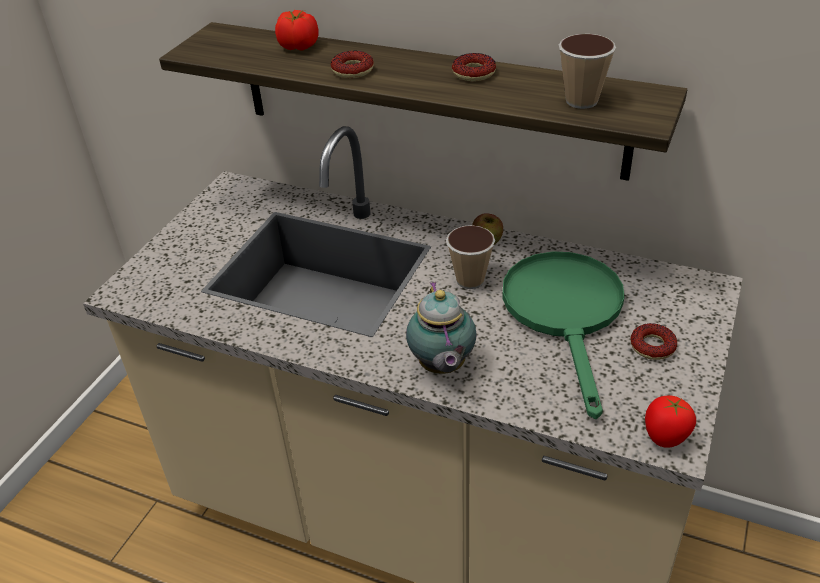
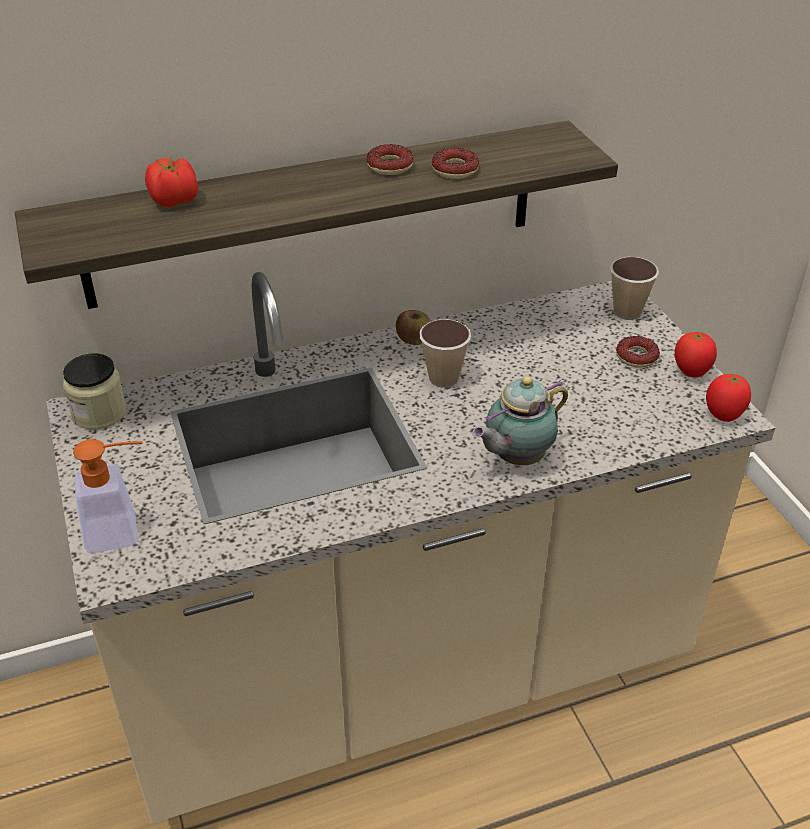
camera: 45 degrees left, 0 degrees up
(158, 270) = (123, 531): none -> soap dispenser
(238, 192) = (99, 413): none -> jar
(352, 70) = (273, 203): donut -> donut (455, 170)
(441, 367) = (516, 458): teapot -> teapot turned 105 degrees clockwise
(566, 313) = (550, 365): green frying pan -> none
(581, 101) = (513, 157): cup -> cup (627, 312)
(686, 386) = (691, 372): none -> tomato

